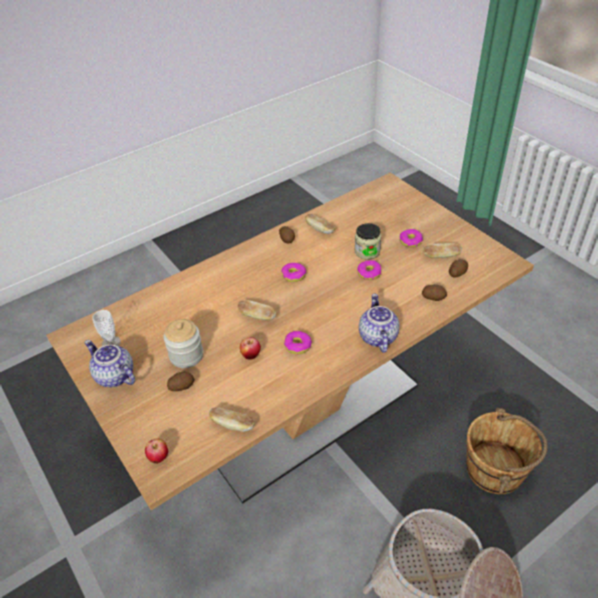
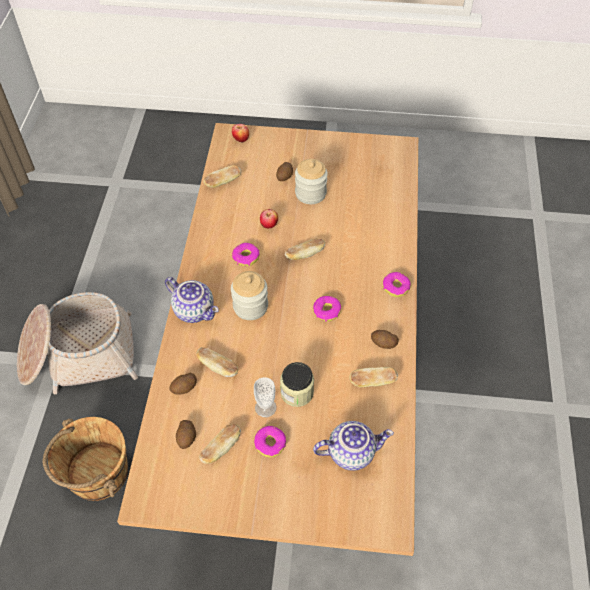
camera: 130 degrees right, 10 degrees up
(111, 343) = (370, 163): cup -> cup (265, 407)
(114, 376) = (333, 150): teapot -> teapot (351, 451)
(336, 312) = (250, 306): none -> jar
(369, 273) = (267, 367): donut -> donut (395, 287)
(399, 294) = (218, 366): none -> bread

